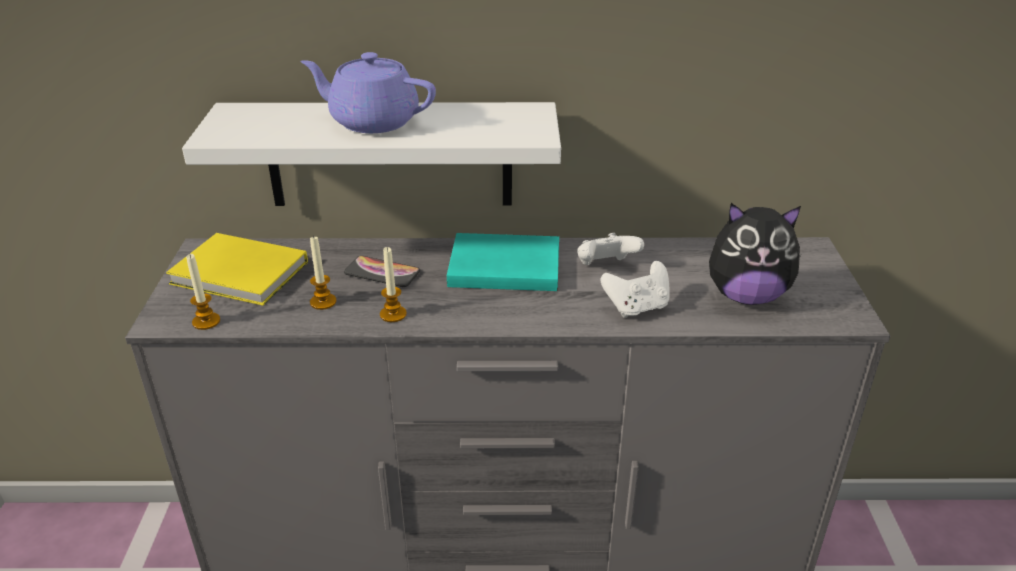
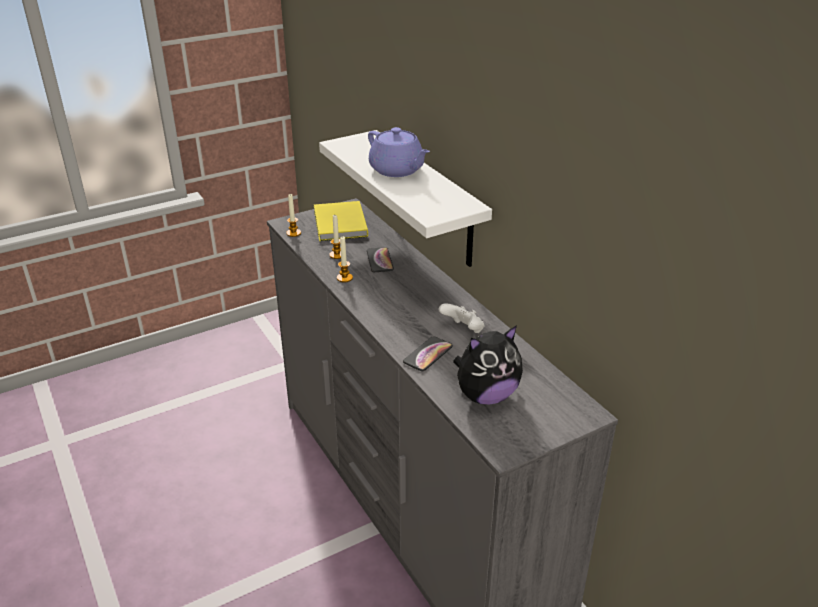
camera: 60 degrees right, 0 degrees up
(372, 121) = (397, 170): purple teapot -> purple teapot turned 150 degrees clockwise
(501, 265) = (426, 294): turquoise book -> none
(637, 307) = (428, 354): white game controller -> phone
(746, 296) = (486, 395): plush toy -> plush toy turned 90 degrees counterclockwise

